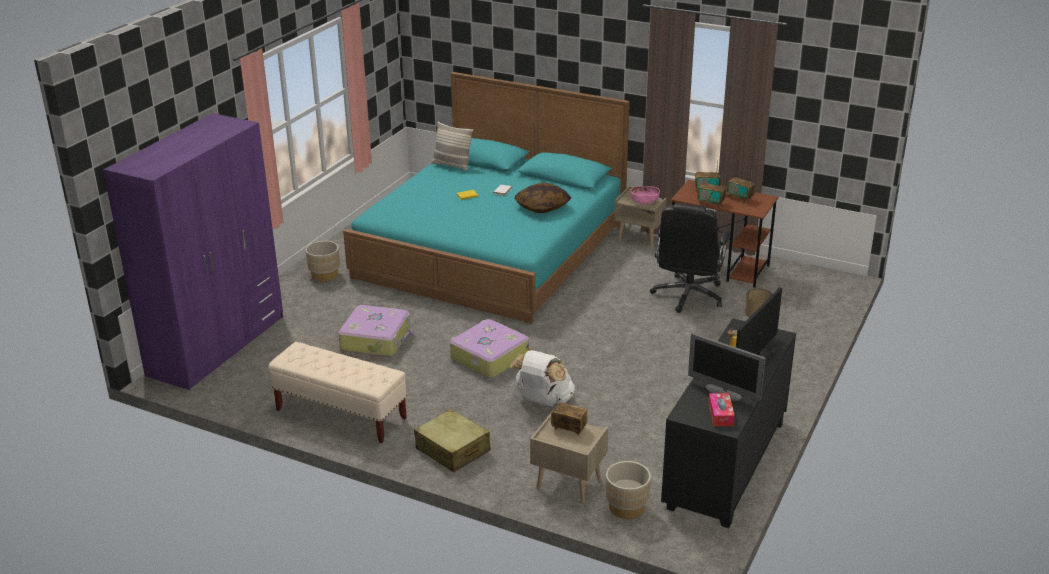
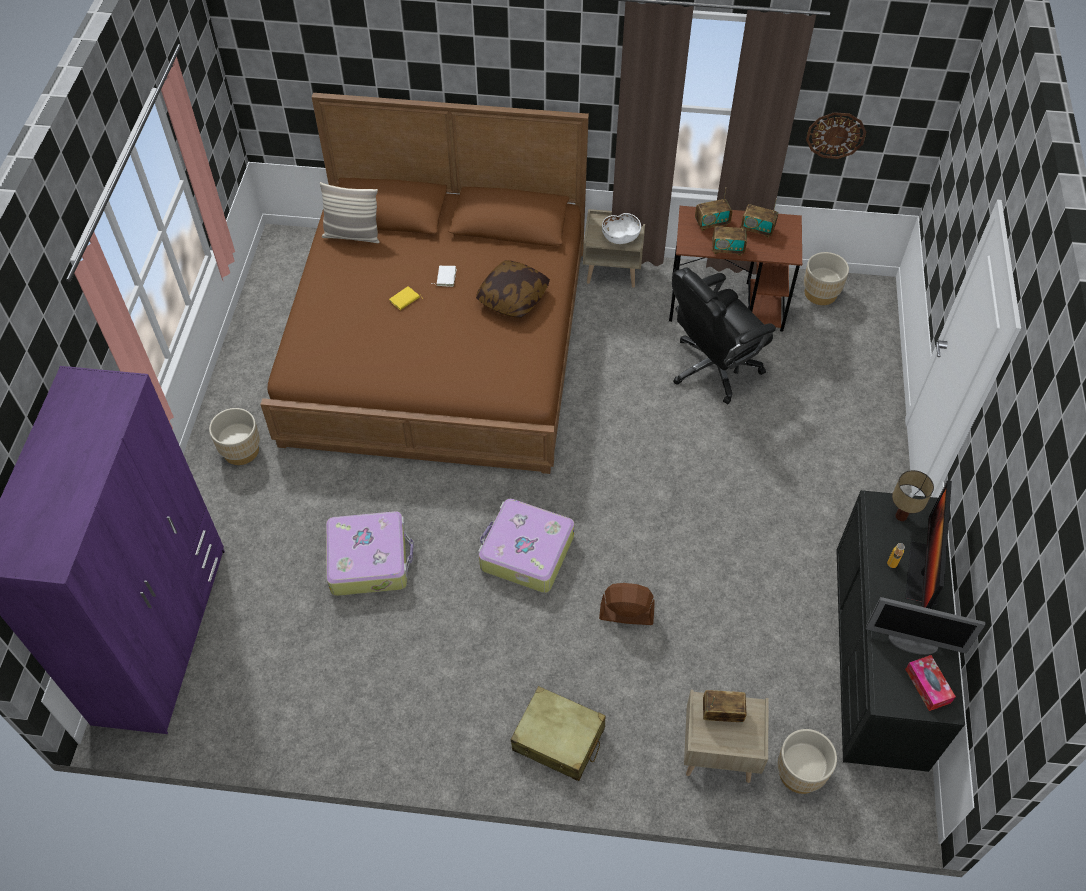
camera: 20 degrees left, 25 degrees up
(340, 414) = (390, 718): beige bench -> none
(491, 250) = (438, 343): turquoise bed -> brown bed
(543, 401) = (626, 614): white backpack -> brown fan
(644, 202) = (620, 238): pink bowl -> white bowl
(688, 296) = (713, 368): black office chair -> black office chair turned 60 degrees clockwise
(797, 274) = (820, 293): none -> beige planter
(804, 132) = (835, 135): none -> wall clock

